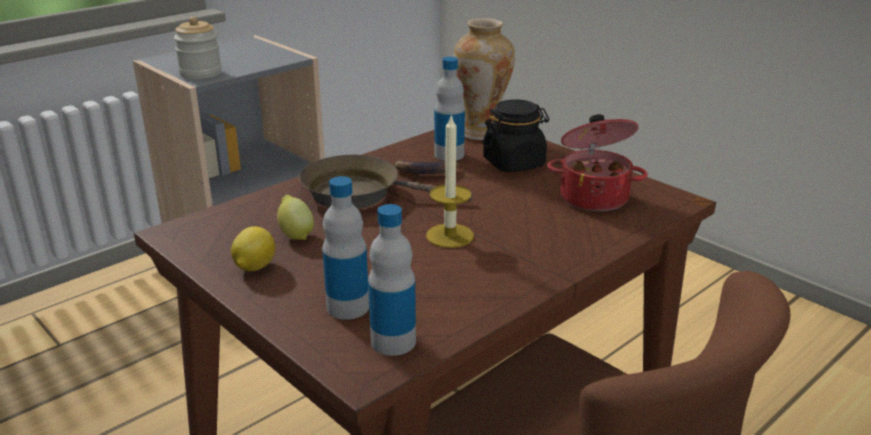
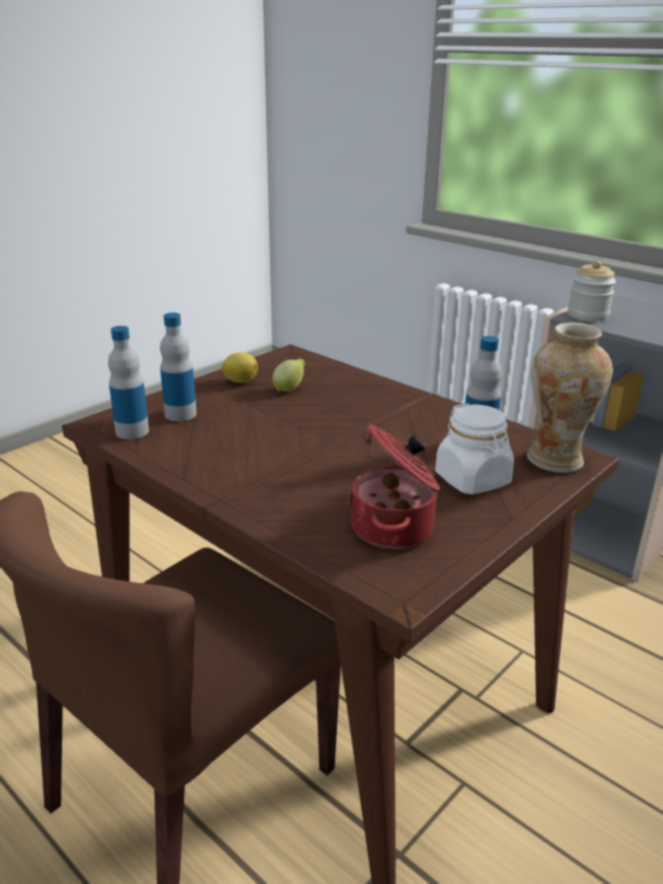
camera: 85 degrees right, 0 degrees up
(359, 193) = (368, 406): brown frying pan -> none
(425, 171) = (430, 432): banana -> none
(450, 236) = (291, 447): candle -> none
(514, 163) = (472, 480): black jar -> white jar

